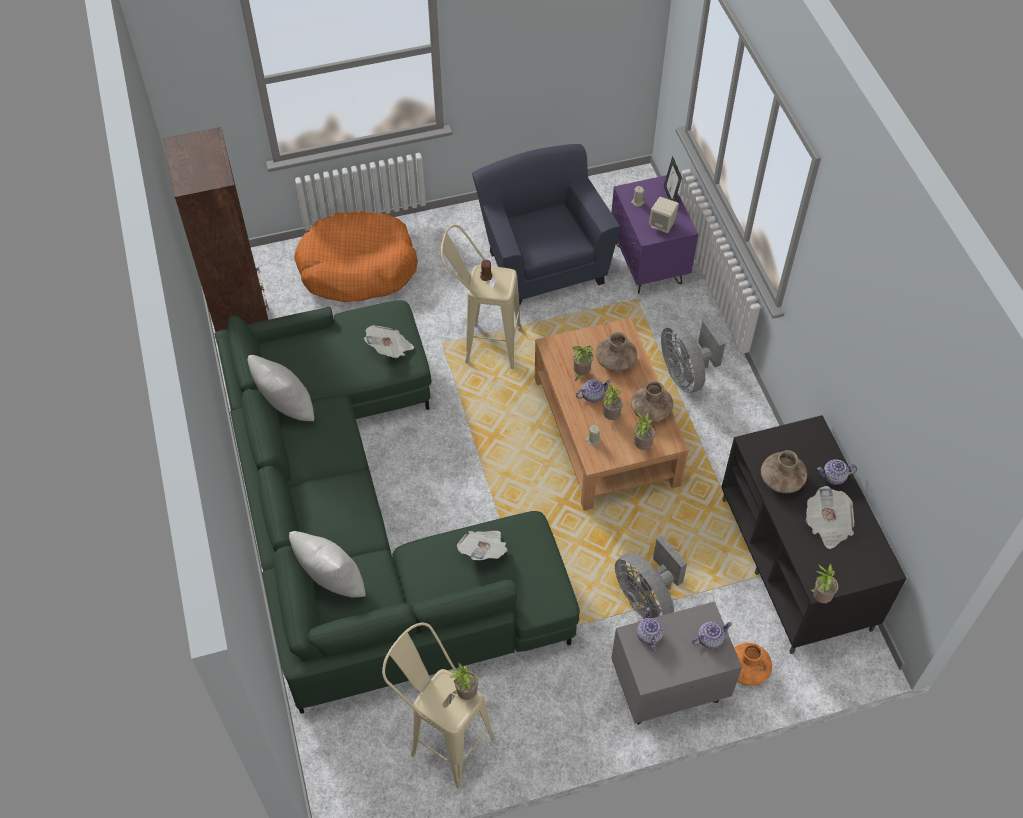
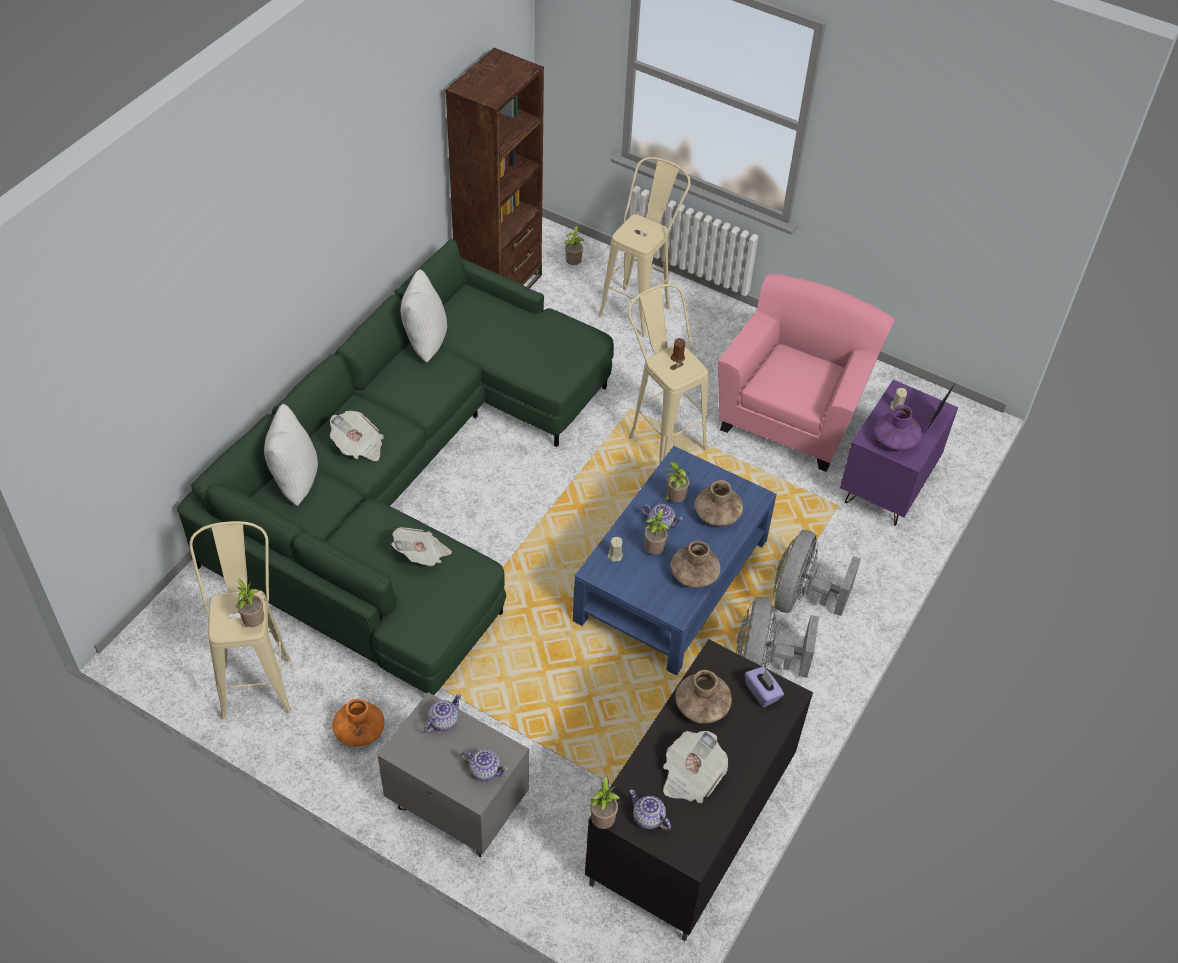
camera: 45 degrees right, 5 degrees down
(357, 267) = (639, 306): orange dog bed -> beige stool
(390, 349) = (552, 362): newspaper -> newspaper (358, 446)
(542, 263) = (793, 415): blue armchair -> pink armchair
(605, 430) = (672, 579): brown coffee table -> blue coffee table
(642, 445) = (648, 593): potted plant -> potted plant (573, 264)
(647, 599) = (531, 730): grey fan -> grey fan (762, 664)
(662, 224) = (895, 440): beige speaker -> purple vase
(747, 669) = (538, 859): orange vase -> orange vase (359, 730)
(800, 440) = (762, 692): none -> purple tissue box
(834, 477) = (751, 747): teapot -> teapot (648, 818)

